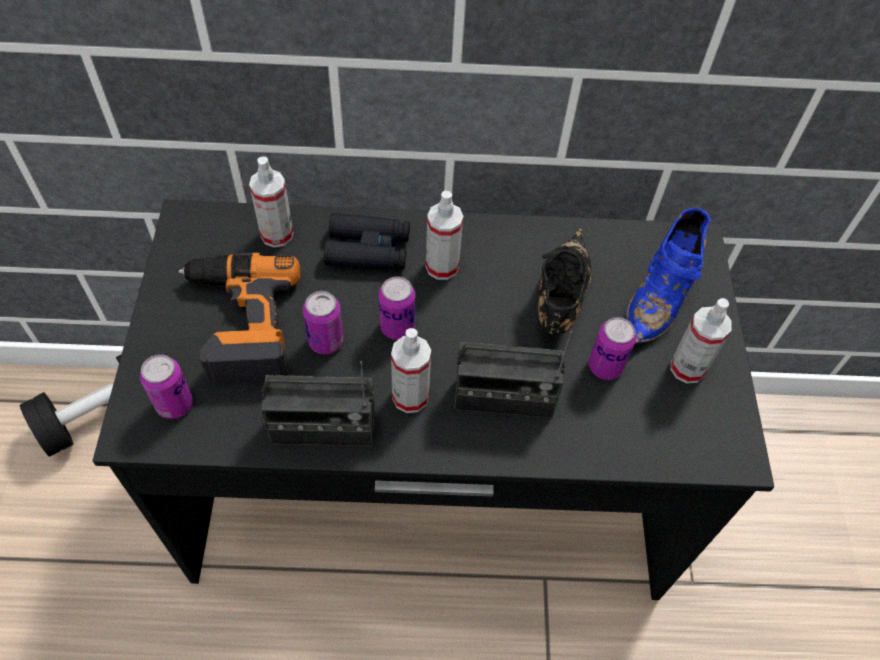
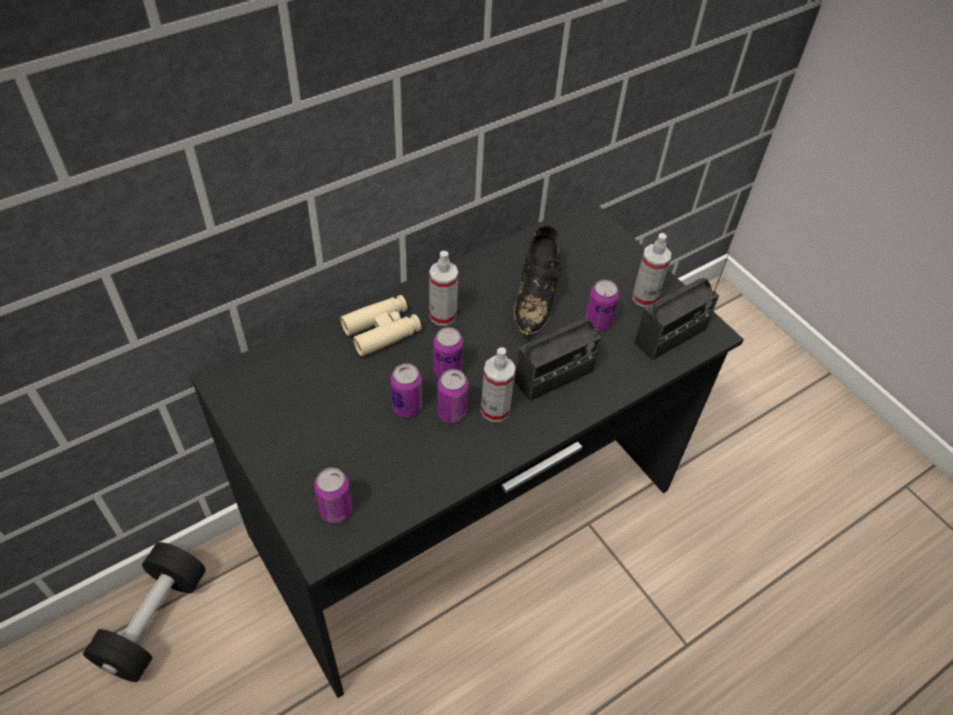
camera: 35 degrees left, 5 degrees down
(238, 323) = (333, 430): power drill -> none
(277, 234) = (305, 355): spray bottle -> none
(323, 429) = (456, 463): radio -> radio (670, 336)
(364, 373) = (452, 413): none -> can
(368, 250) = (382, 331): black binoculars -> beige binoculars
(559, 300) = (536, 297): black shoe -> black shoe turned 150 degrees counterclockwise
(662, 294) = (594, 260): blue shoe -> none

